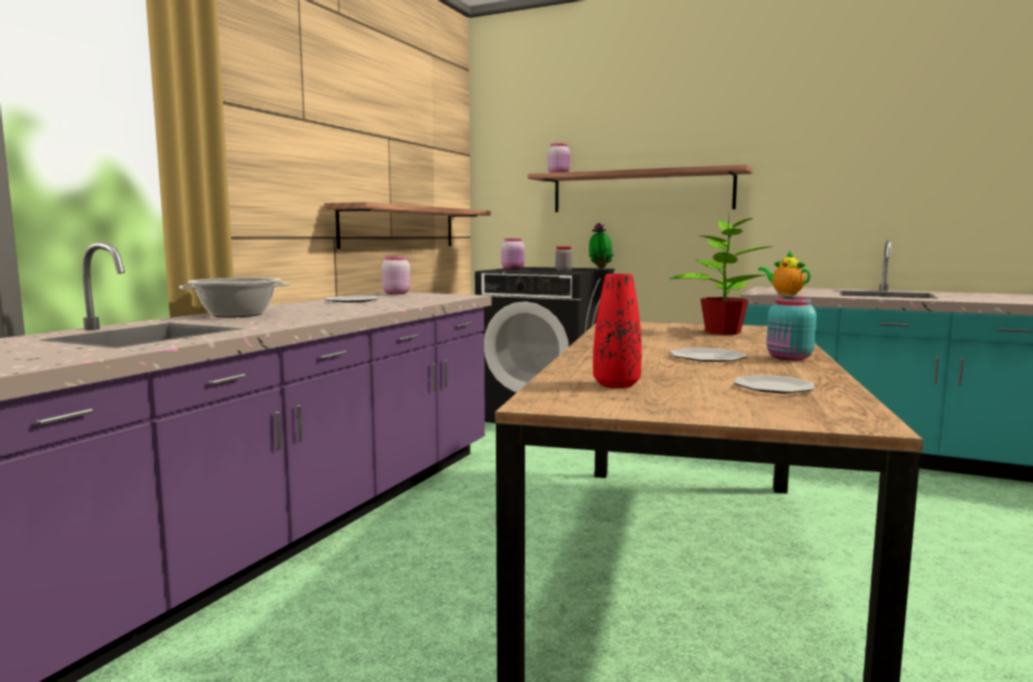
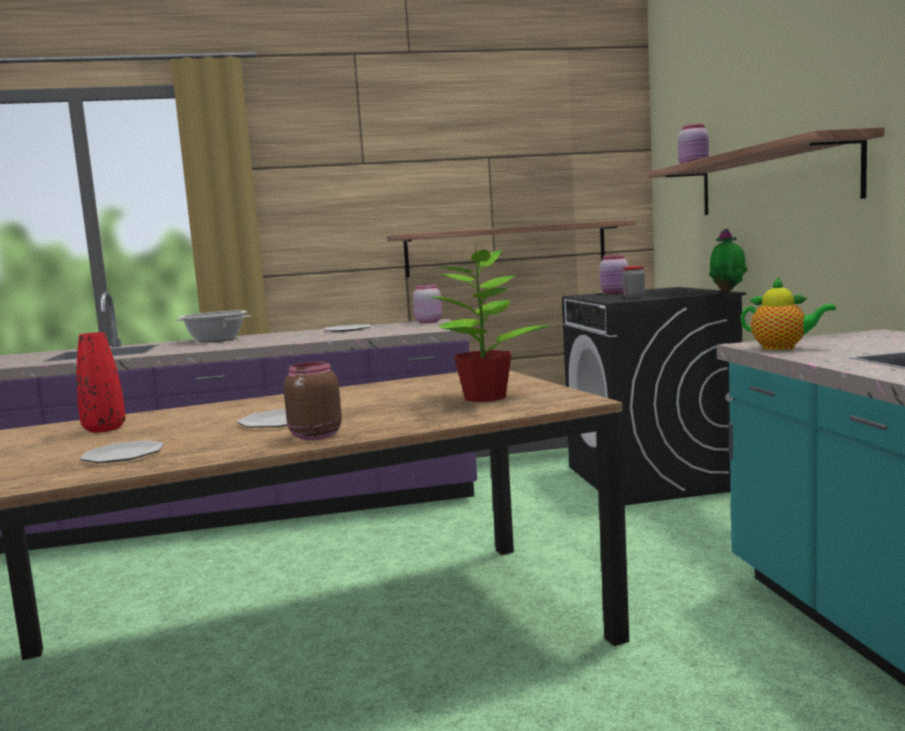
camera: 55 degrees right, 0 degrees up
(785, 293) = (782, 348): teapot -> teapot turned 105 degrees clockwise
(789, 358) = (314, 436): turquoise jar -> brown jar

